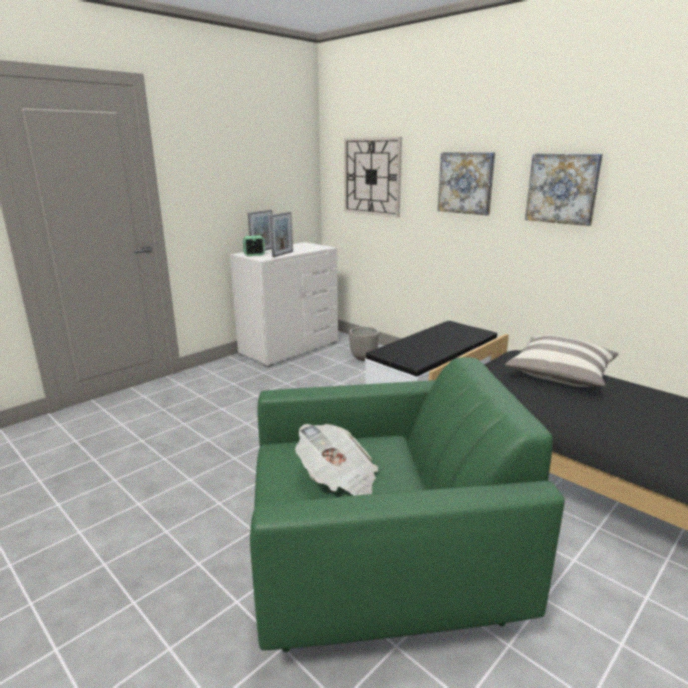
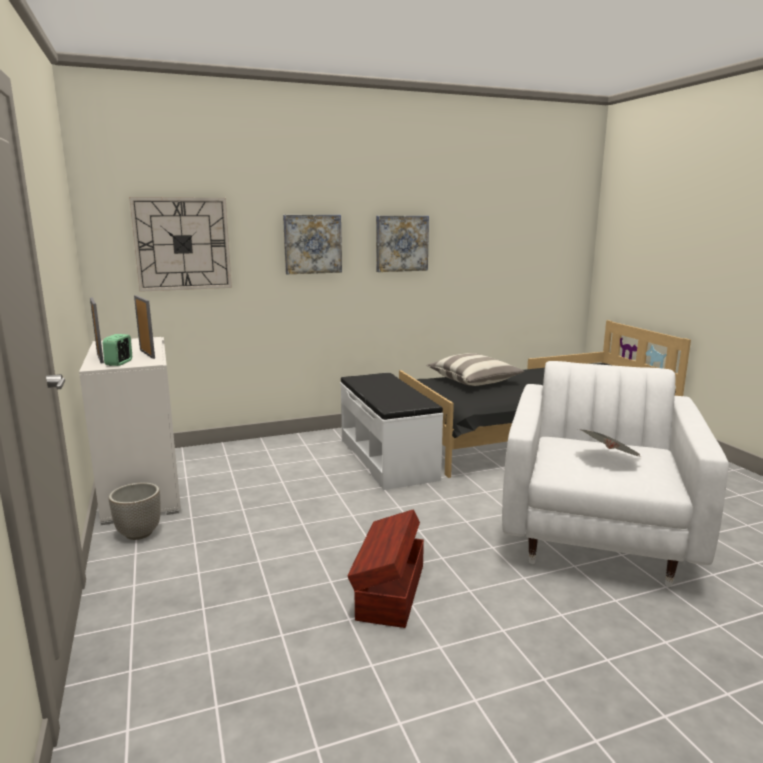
camera: 65 degrees left, 5 degrees down
(203, 466) = (389, 591): none -> brown storage box
(363, 358) = (239, 458): planter -> planter (139, 534)
(380, 573) = (596, 532): green armchair -> white armchair

